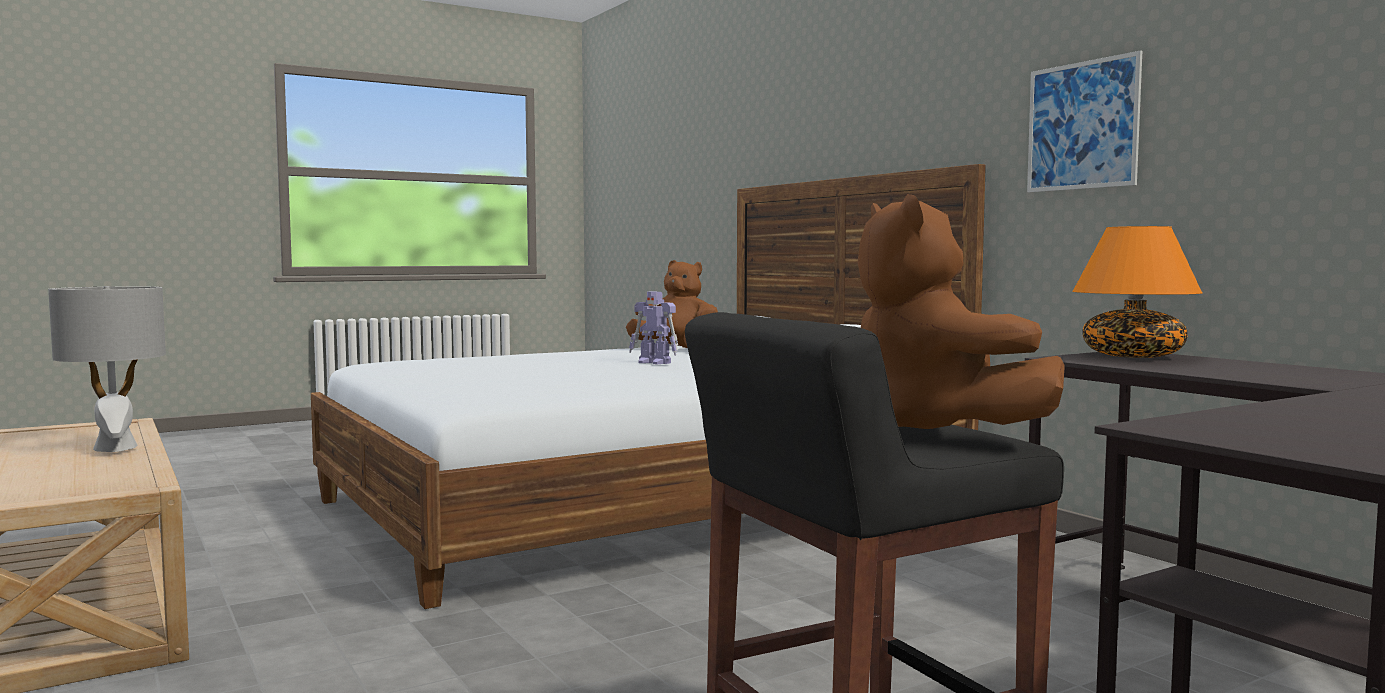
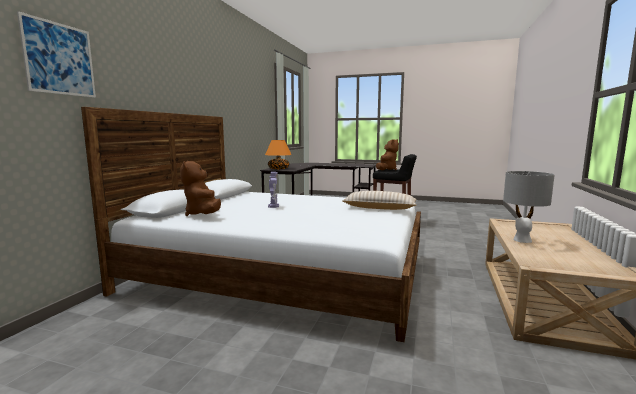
camera: 130 degrees left, 5 degrees up
(465, 384) = (379, 208): none -> beige pillow
(1082, 125) = (233, 109): picture -> picture (59, 59)

